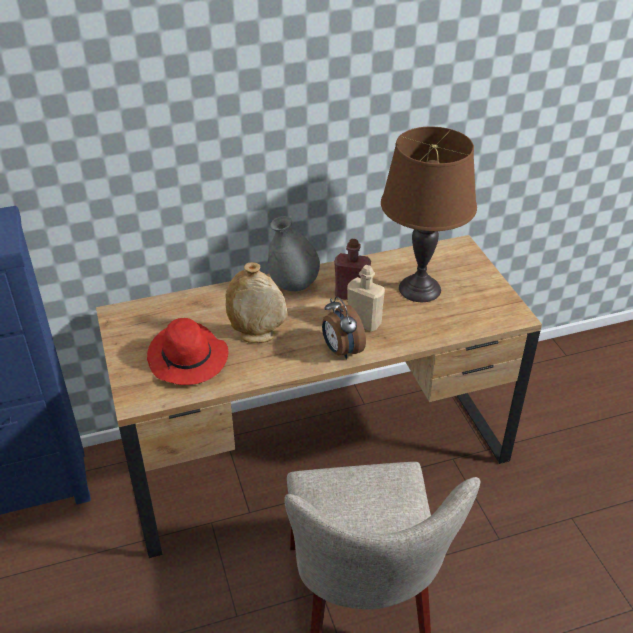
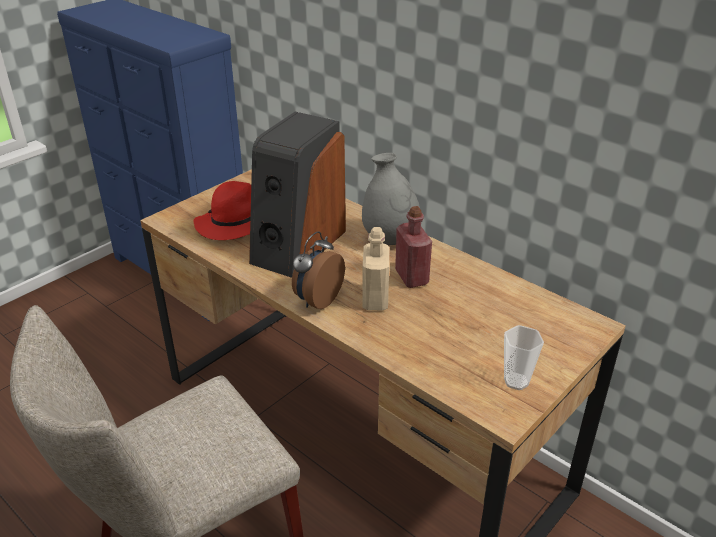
camera: 60 degrees right, 5 degrees down
(258, 335) = (297, 245): beige vase -> speaker
(419, 289) = (472, 319): brown table lamp -> none
(491, 298) = (516, 381): none -> cup

